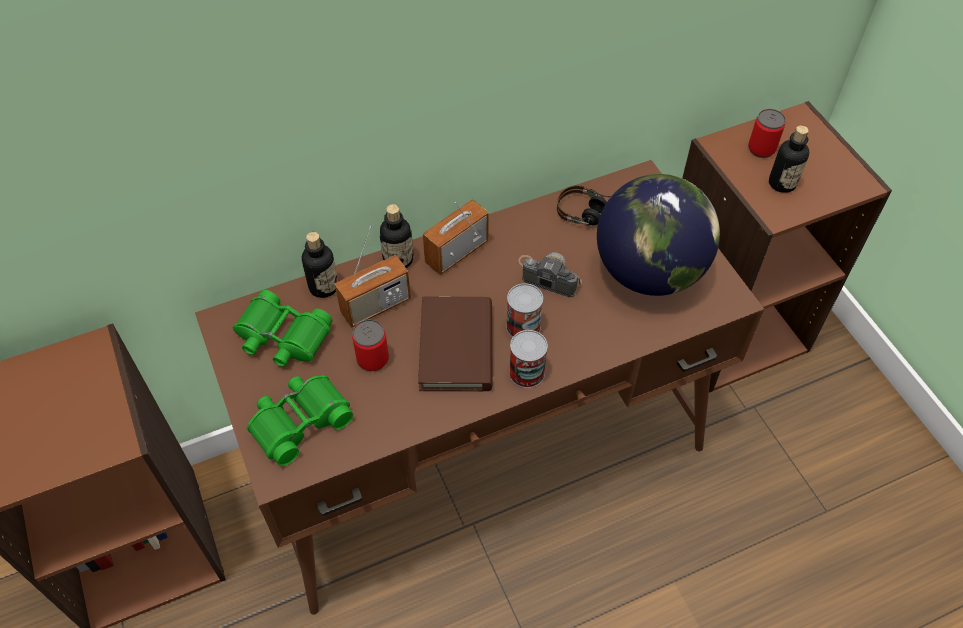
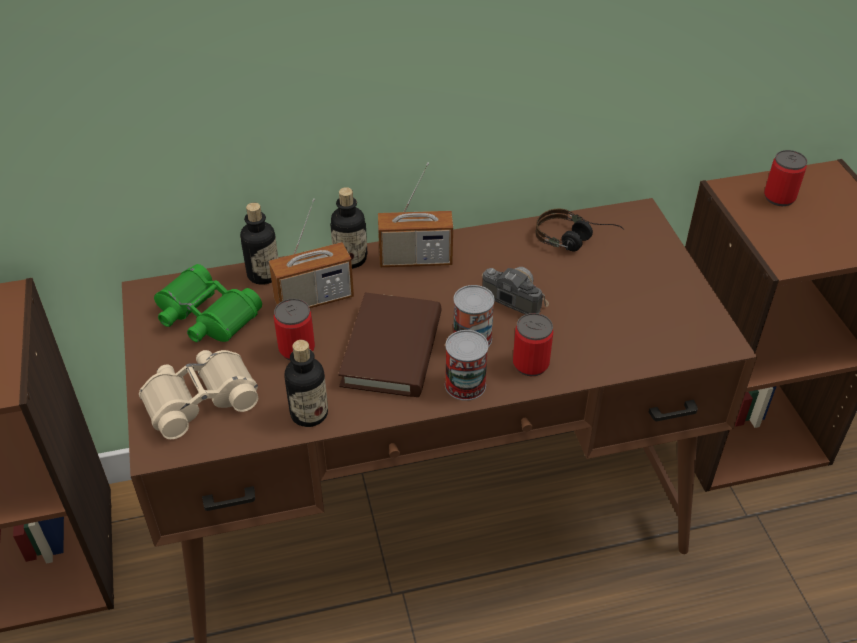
camera: 10 degrees right, 10 degrees down
(299, 421) = (200, 399): green binoculars -> beige binoculars
(456, 252) = (415, 259): radio -> radio turned 150 degrees counterclockwise
(578, 344) = (530, 364): none -> can
(649, 272) = (627, 304): globe -> none
(782, 183) = (798, 232): bottle -> bottle (309, 414)

